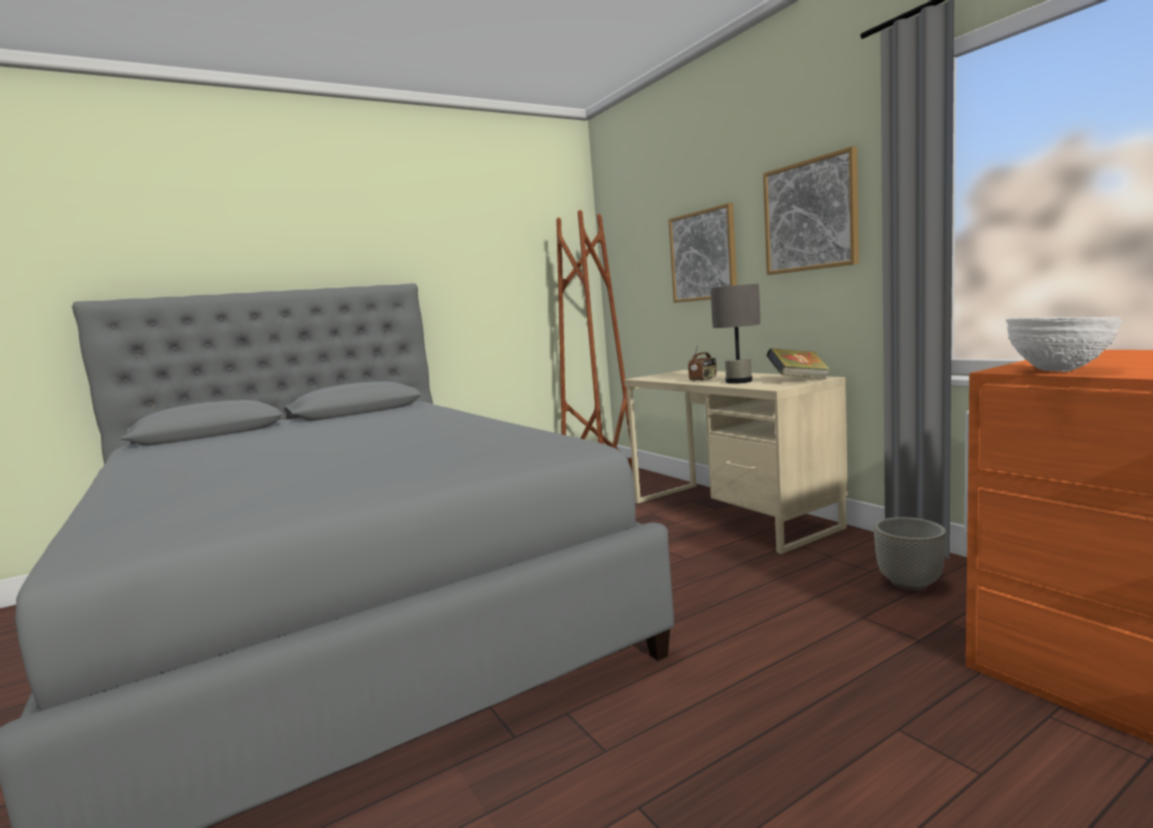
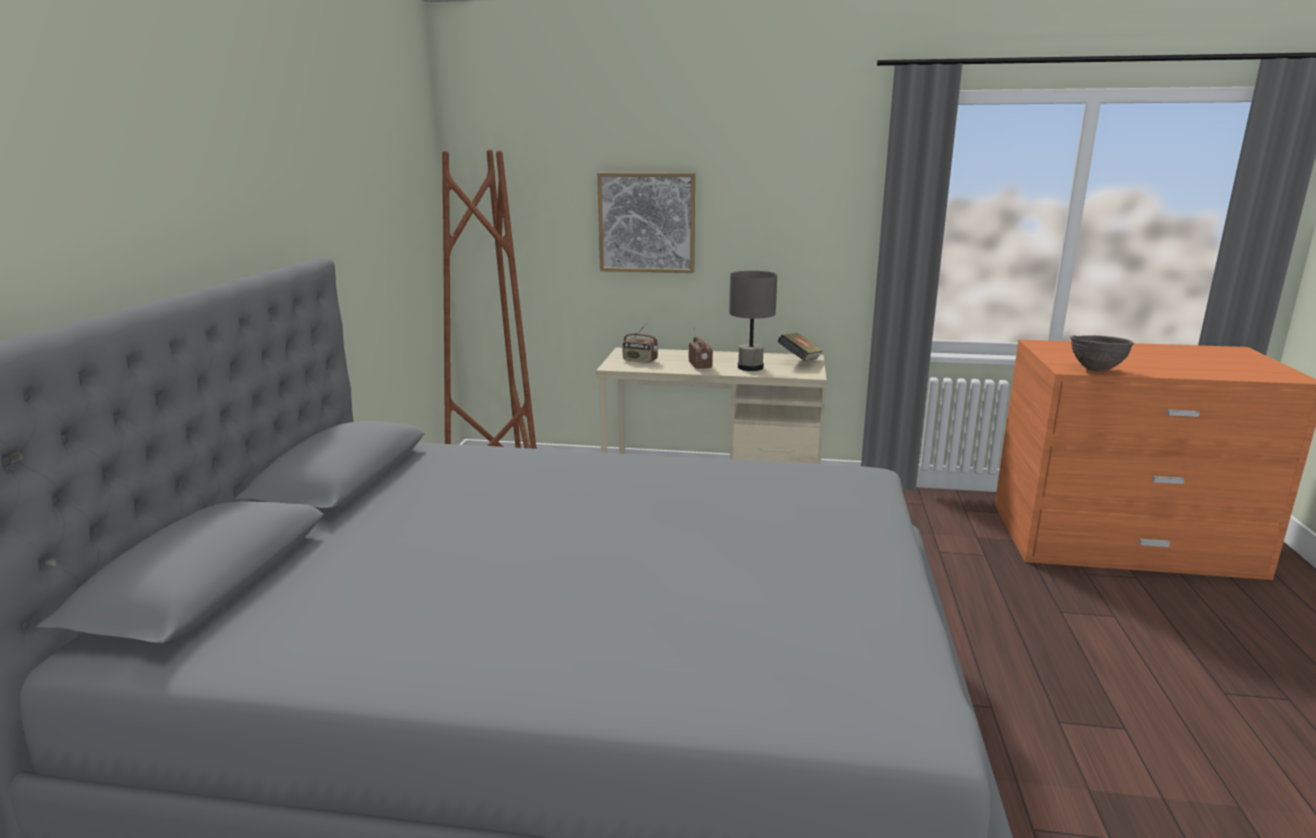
camera: 50 degrees left, 10 degrees up
(671, 376) = (640, 361): none -> radio
(810, 216) = (792, 204): picture -> none
(909, 583) = (919, 517): grey planter -> none
(1059, 371) = (1096, 370): white bowl -> brown bowl

